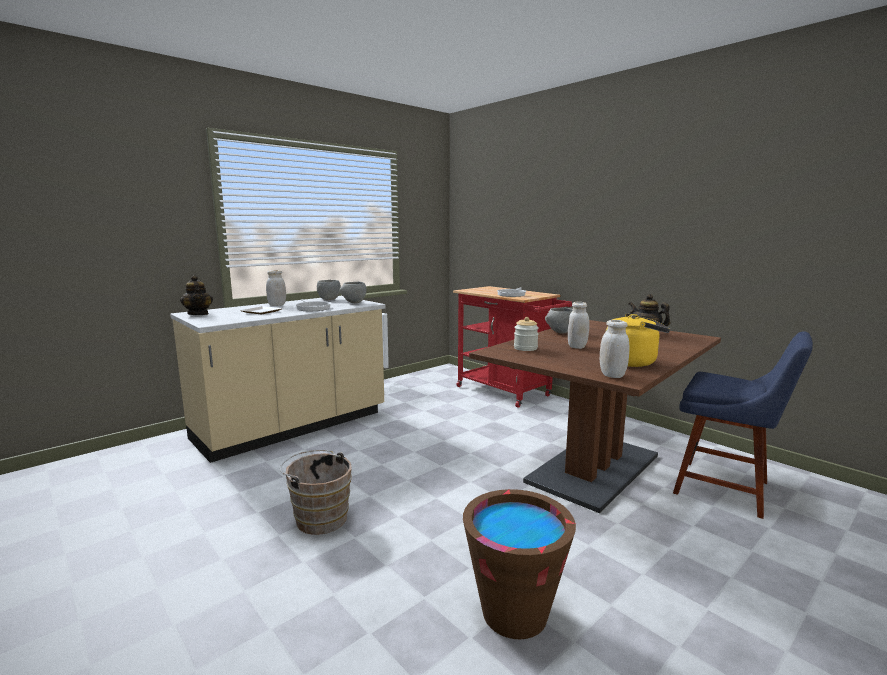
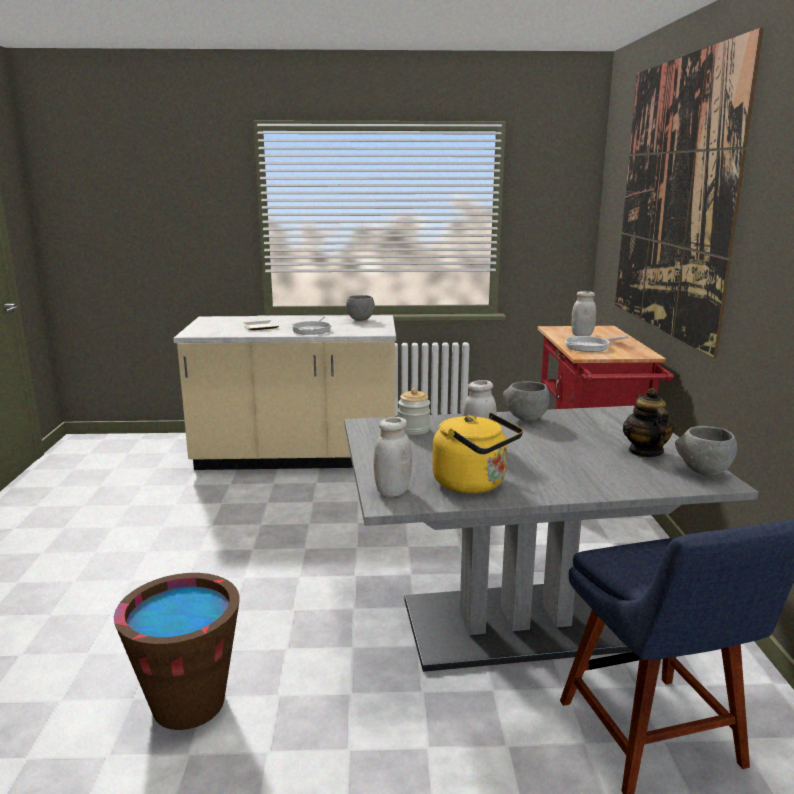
camera: 40 degrees right, 5 degrees up
(198, 314) = (212, 321): teapot -> none
(277, 305) = (296, 320): white jar -> white jar (582, 335)
(319, 518) = (190, 550): brown bucket -> none
(354, 303) = (370, 328): grey bowl -> grey bowl (703, 472)
(546, 198) = (673, 198): none -> picture
(593, 469) = (514, 624): brown dining table -> grey dining table

